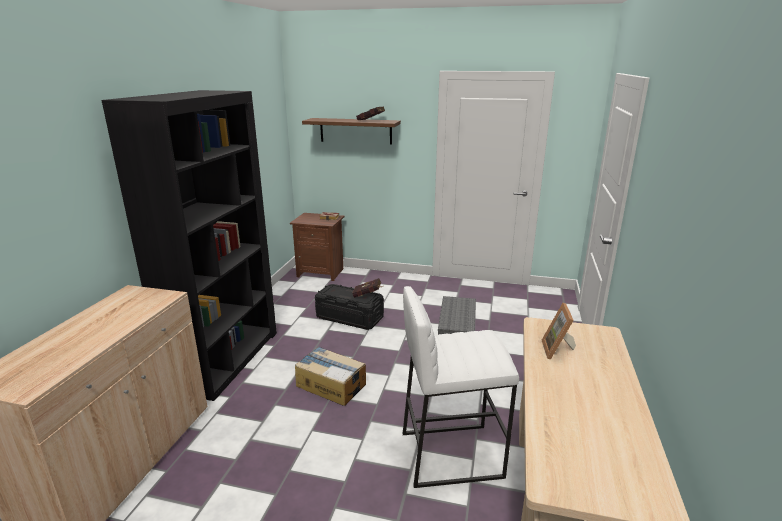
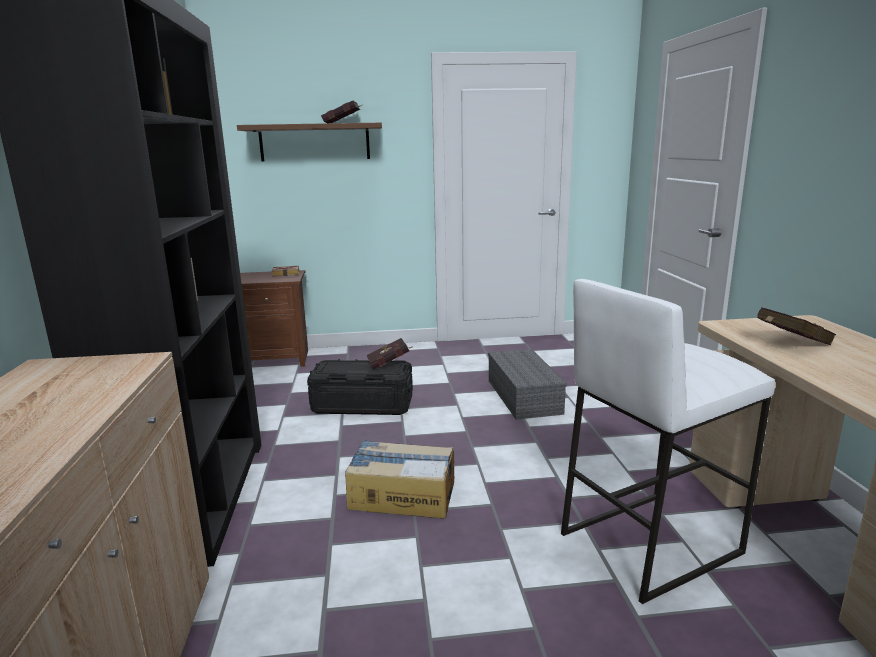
camera: 20 degrees left, 5 degrees down
(558, 350) = (789, 344): picture frame -> red book

